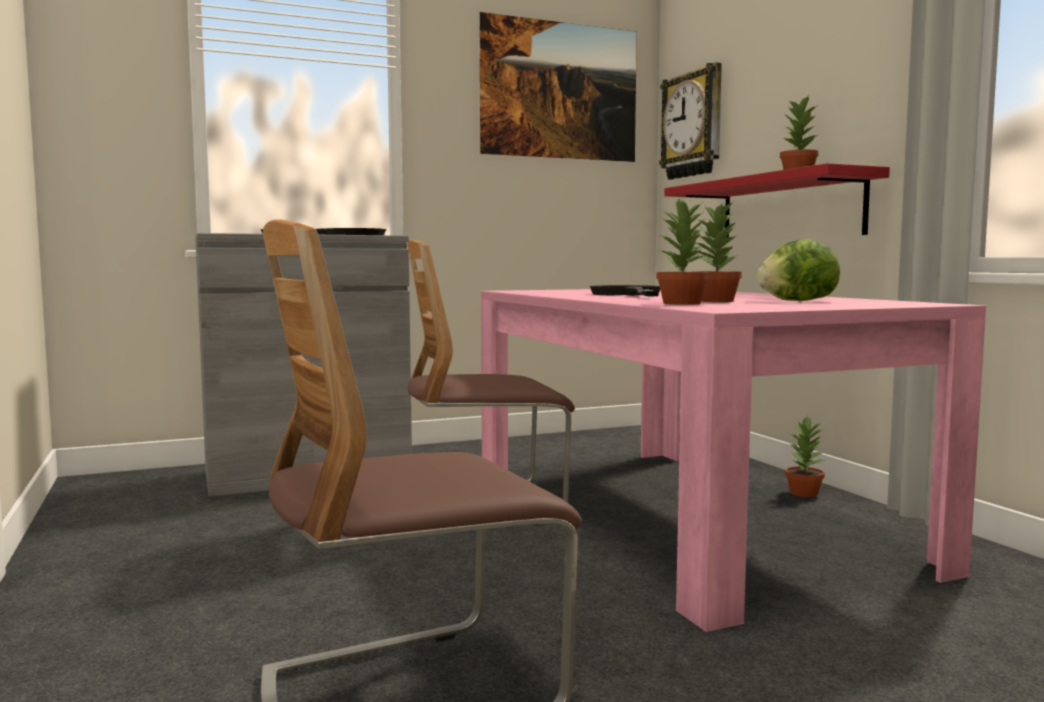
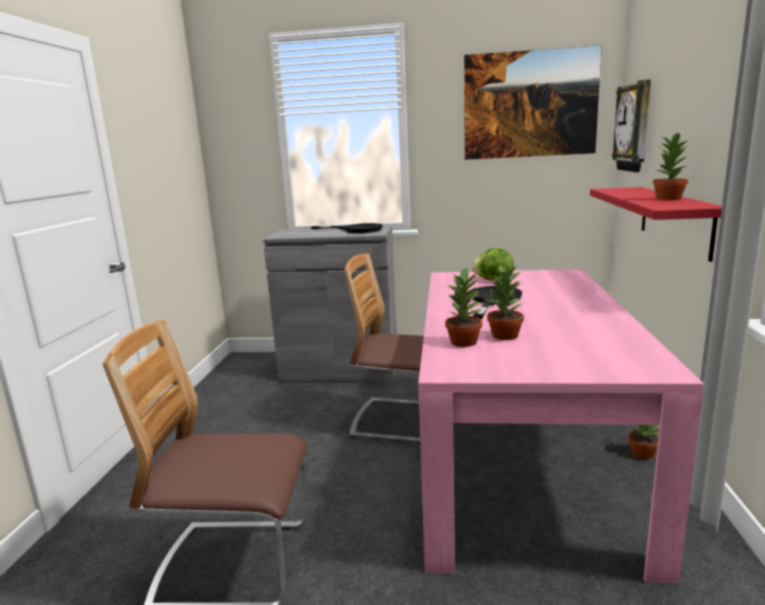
camera: 30 degrees right, 10 degrees up
(796, 301) = (568, 342): lettuce -> lettuce (493, 280)

